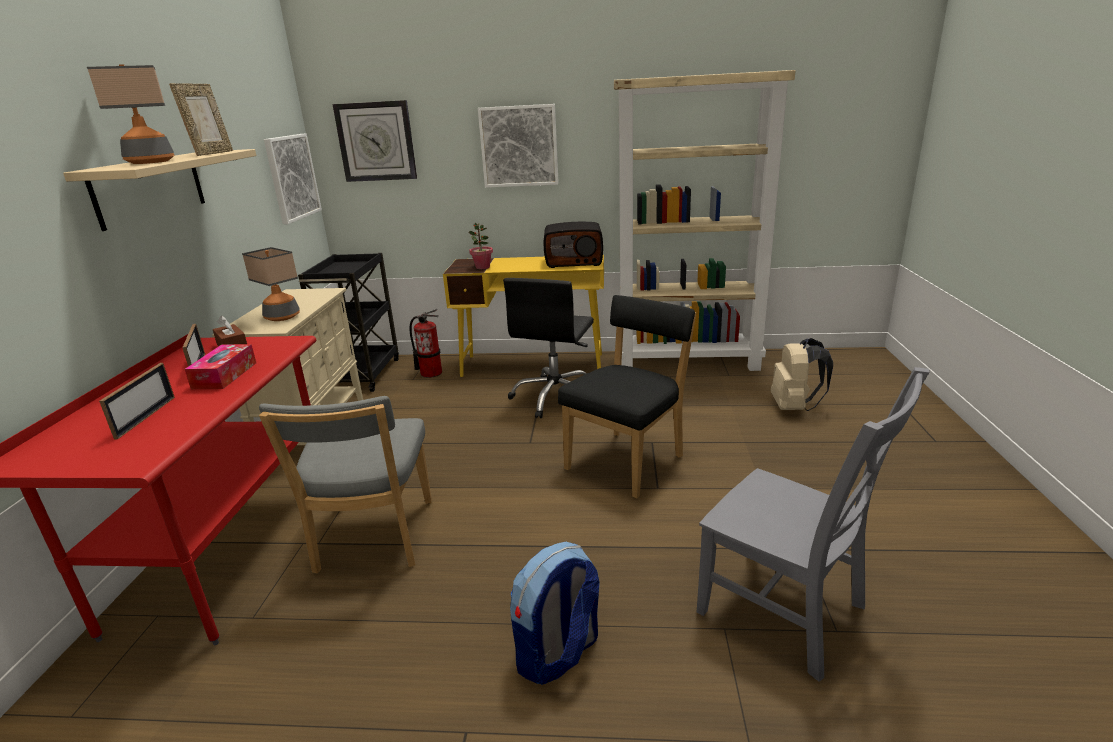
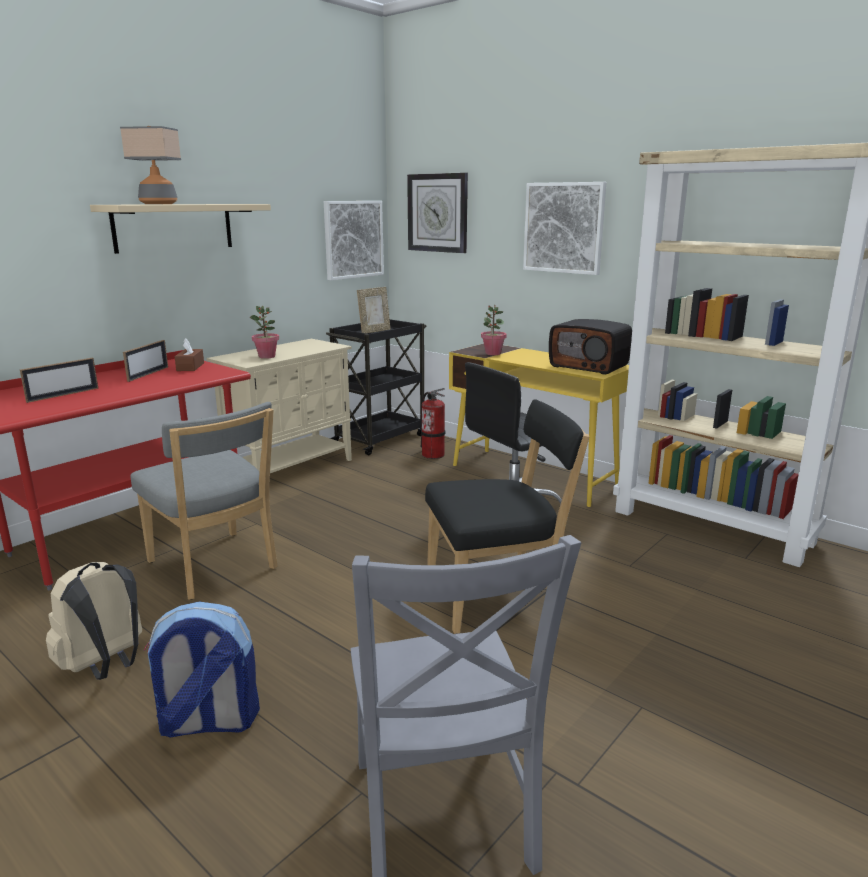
camera: 35 degrees right, 5 degrees down
(212, 153) = (224, 203): picture frame -> picture frame (374, 331)
(225, 375) = (148, 383): tissue box -> none
(282, 317) = (267, 356): table lamp -> potted plant
(373, 540) = (215, 567): grey chair -> grey chair turned 75 degrees counterclockwise
(794, 407) = (784, 624): beige backpack -> beige backpack (105, 666)

